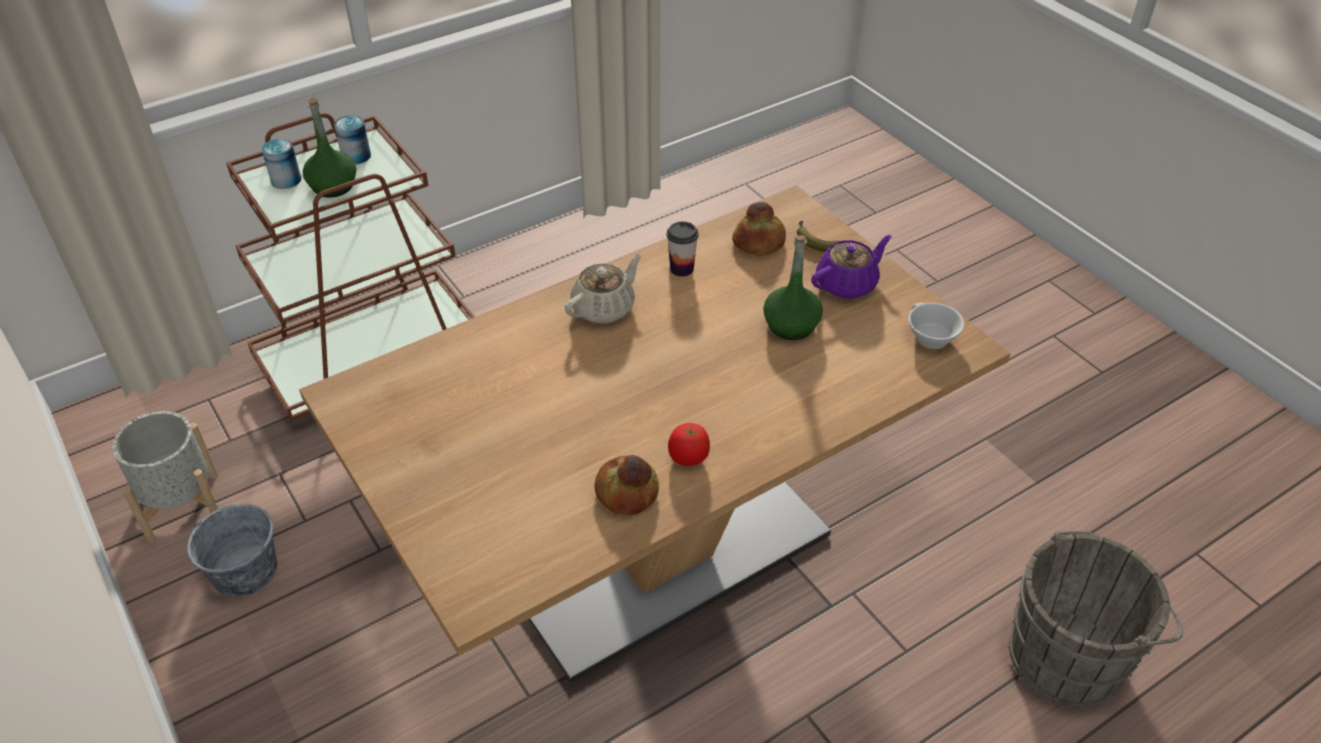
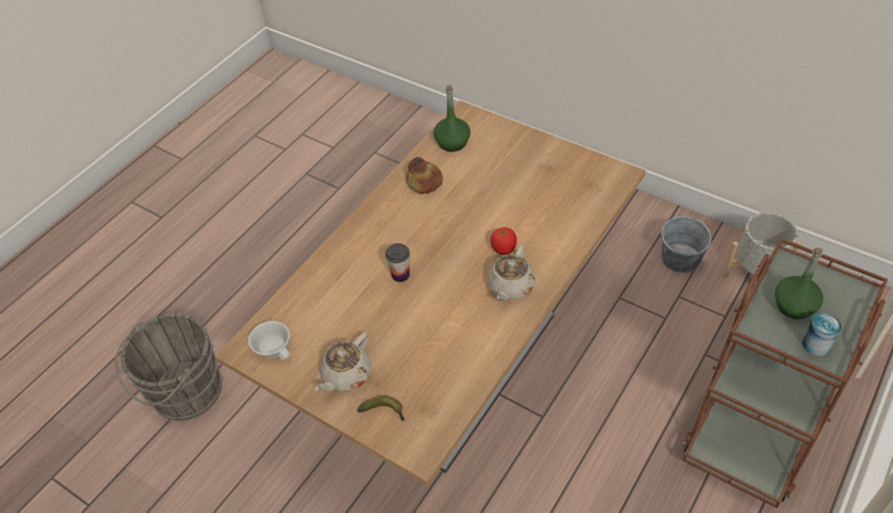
camera: 160 degrees right, 5 degrees up
(286, 180) = (836, 297): can -> none
(682, 269) = (477, 341): cup -> cup (400, 275)
(688, 458) = (401, 209): tomato -> tomato (504, 249)
(759, 242) = (430, 393): bread -> none
(790, 325) = (375, 320): green bottle -> green bottle (452, 142)
(847, 284) = (346, 375): purple teapot -> beige teapot

